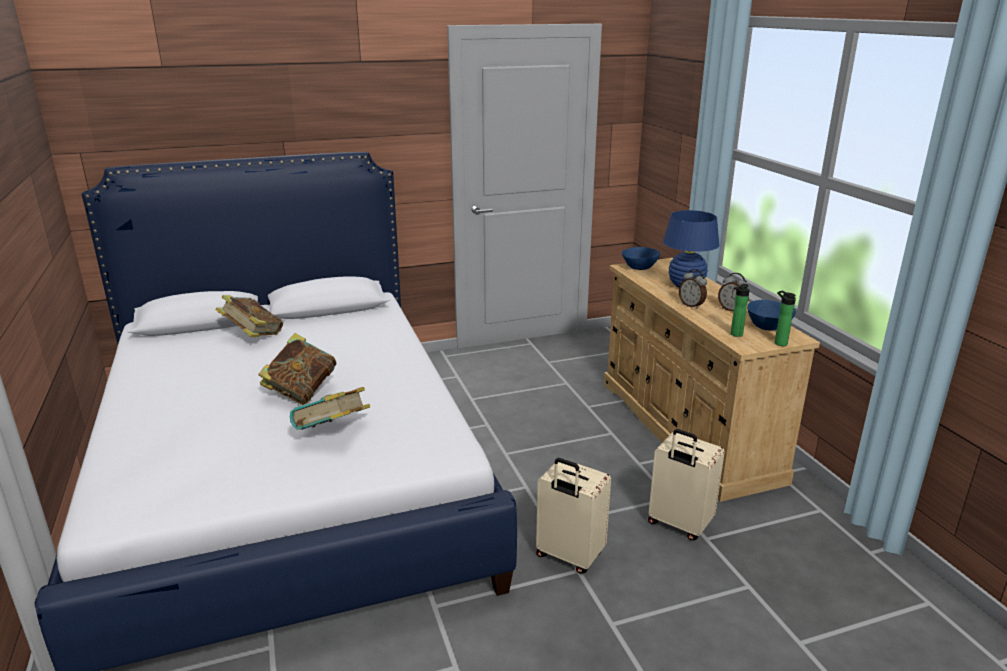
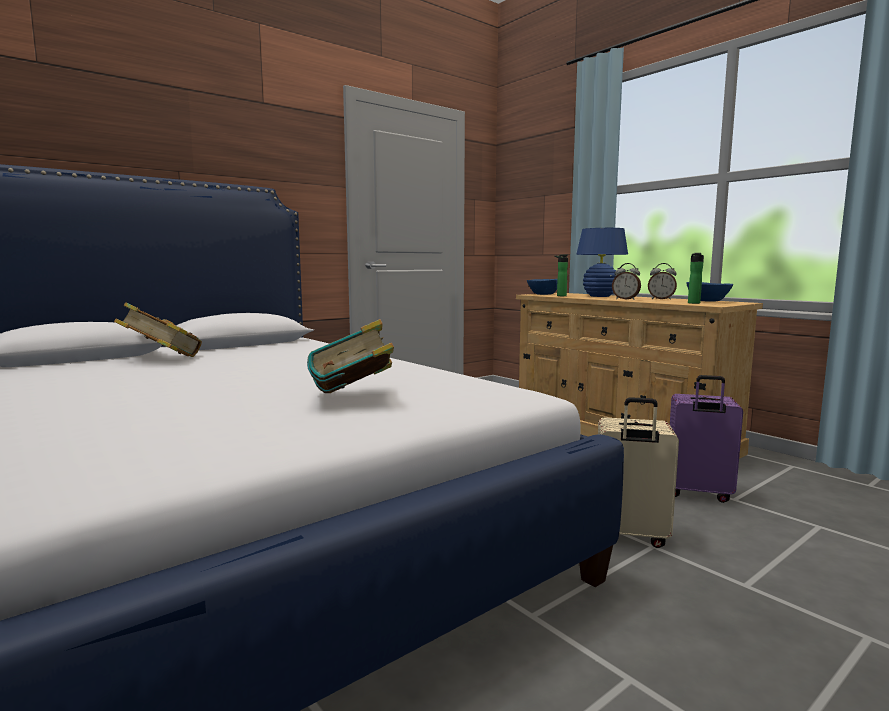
camera: 20 degrees left, 15 degrees down
(301, 392) = (271, 380): book -> none
(679, 524) = (697, 494): beige suitcase -> purple suitcase
(779, 343) = (735, 303): bottle -> bottle (560, 296)

